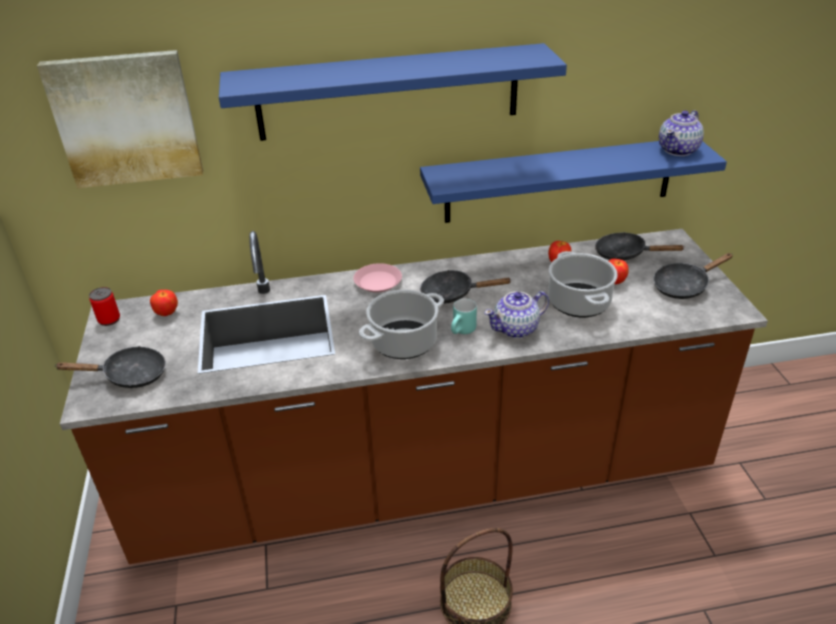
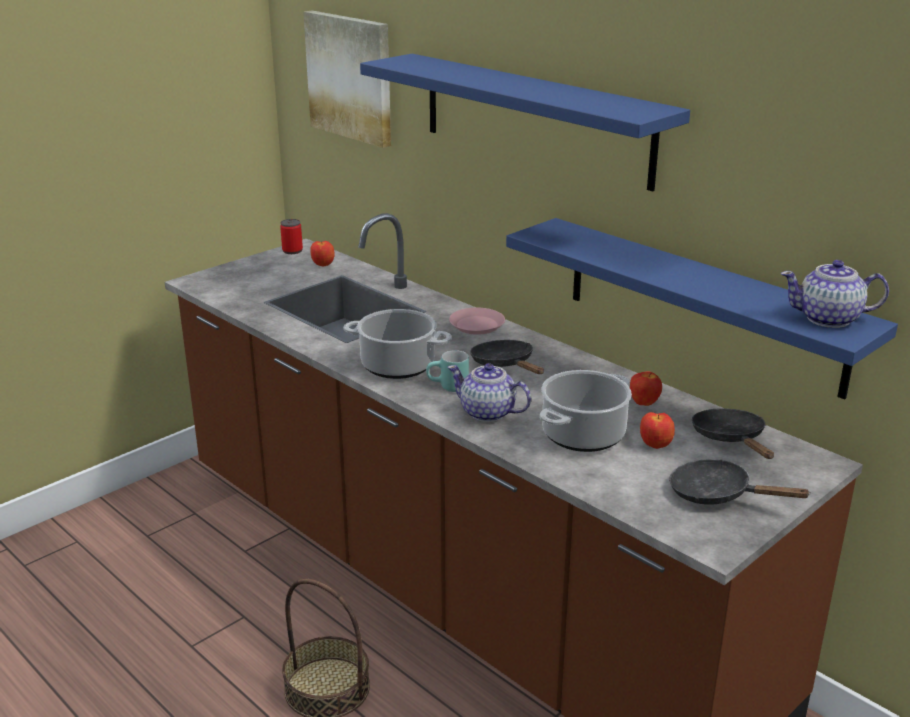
camera: 55 degrees right, 10 degrees down
(129, 375) = (236, 281): black frying pan -> none

